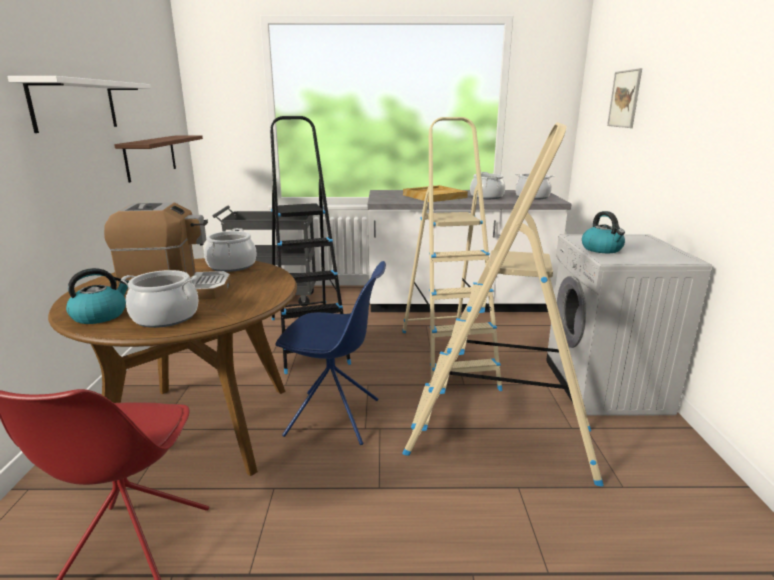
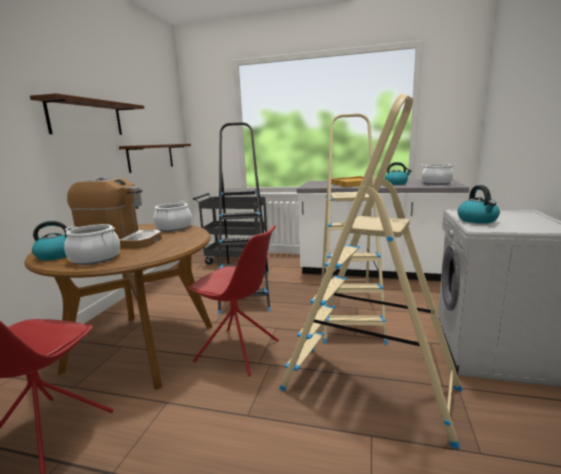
camera: 15 degrees right, 5 degrees down
(75, 105) = (86, 118): white shelf -> brown shelf
(335, 418) = (239, 351): blue chair -> red chair
(486, 197) = (396, 183): cooking pot -> kettle
(624, 99) = (516, 94): picture -> none

